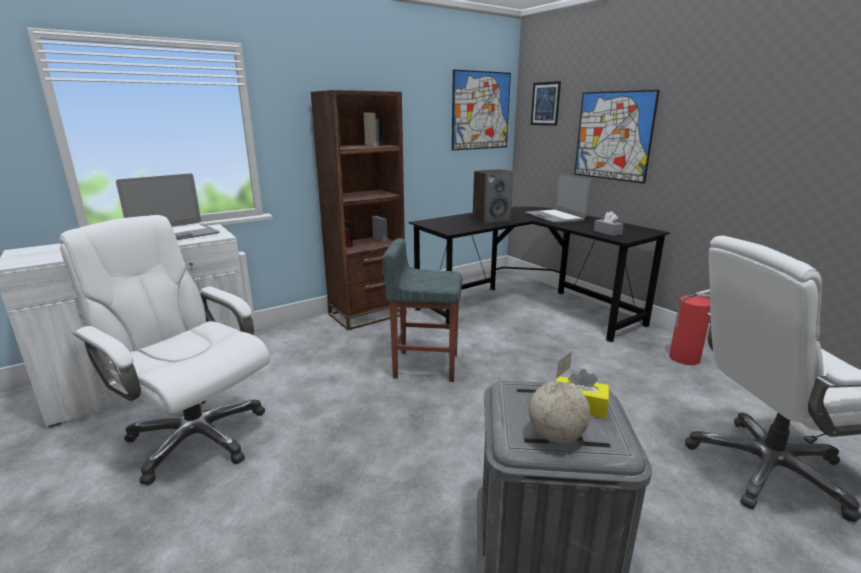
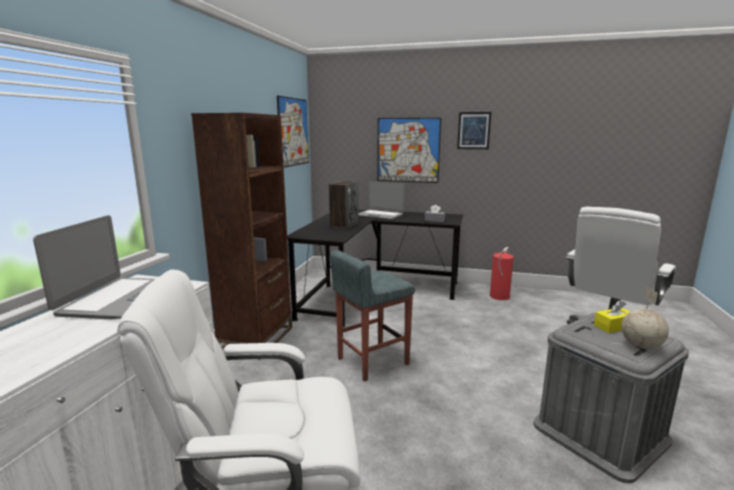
camera: 40 degrees left, 5 degrees down
(545, 104) = (341, 126): picture -> picture (474, 130)

